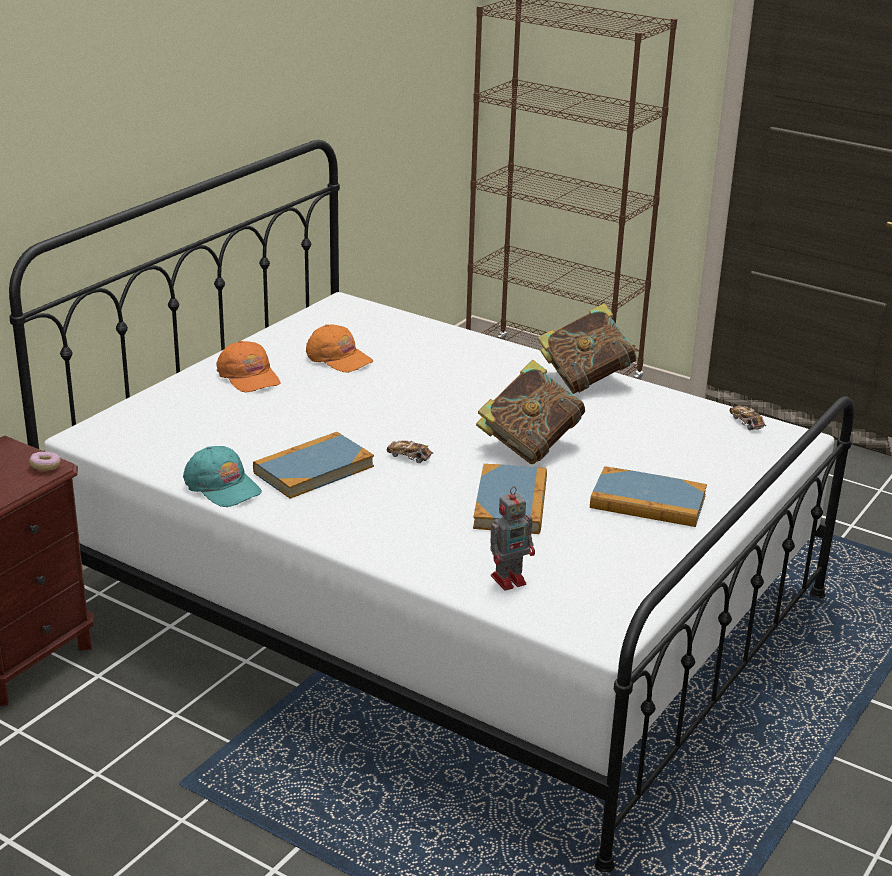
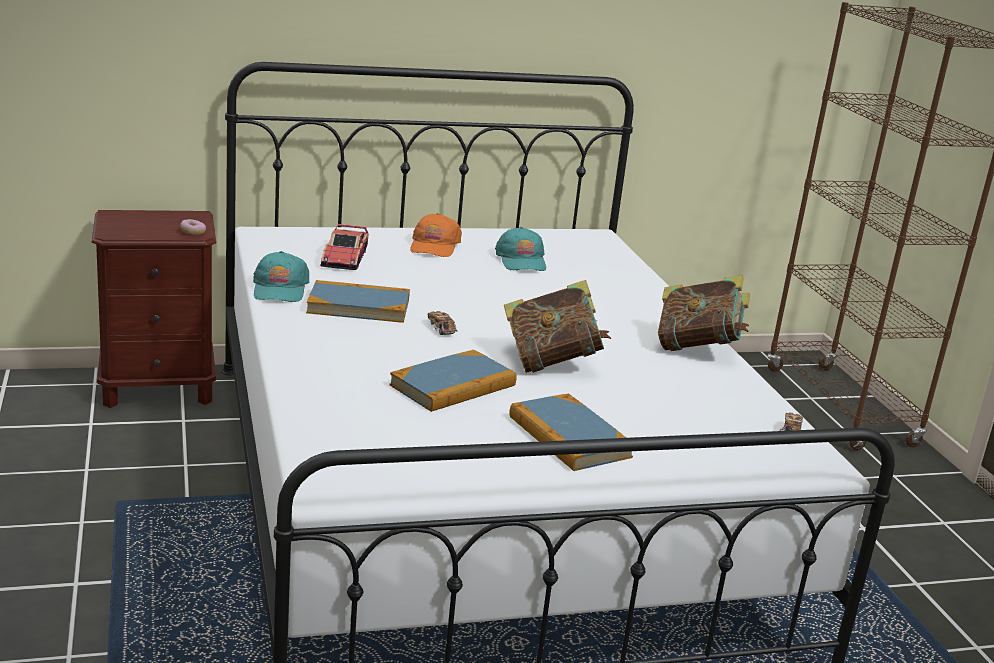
camera: 40 degrees right, 5 degrees down
(206, 426) = (344, 258): none -> toy car
(338, 358) = (521, 260): orange cap -> turquoise cap
(510, 579) = (344, 424): toy robot -> none

